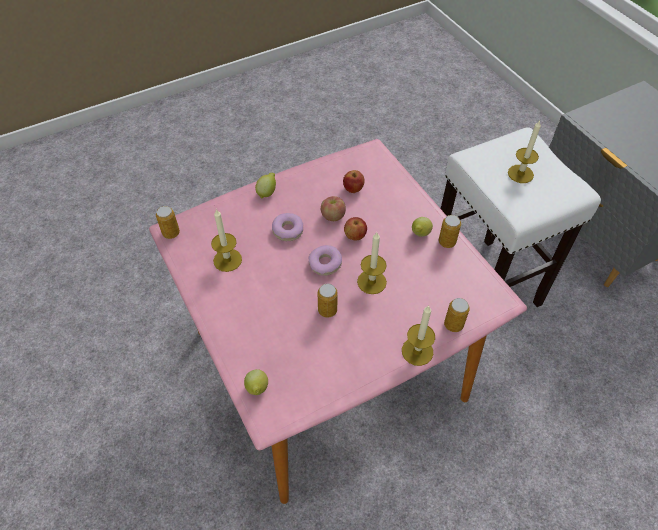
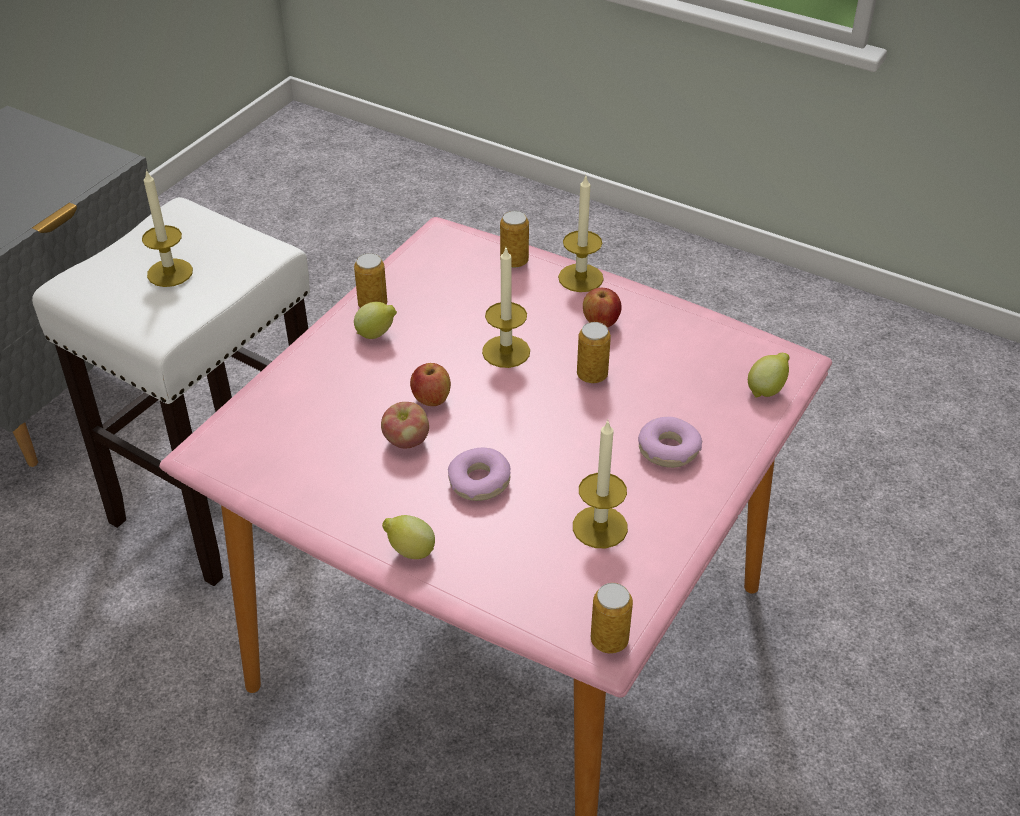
camera: 120 degrees left, 10 degrees down
(325, 264) = (512, 410): donut -> donut (668, 450)
(353, 189) = (324, 441): apple -> apple (601, 322)

